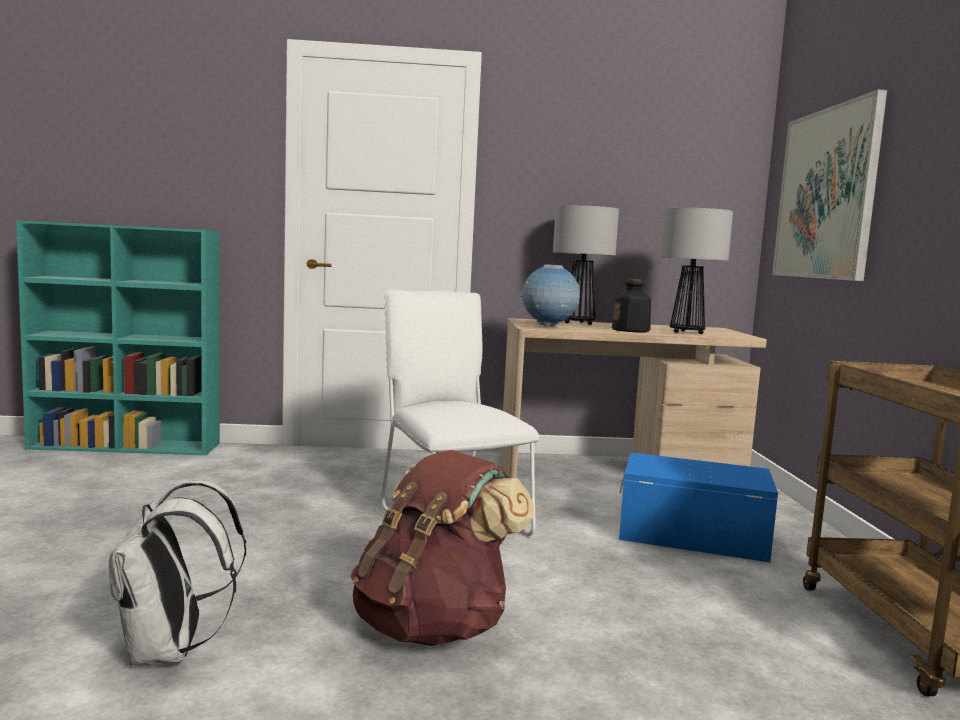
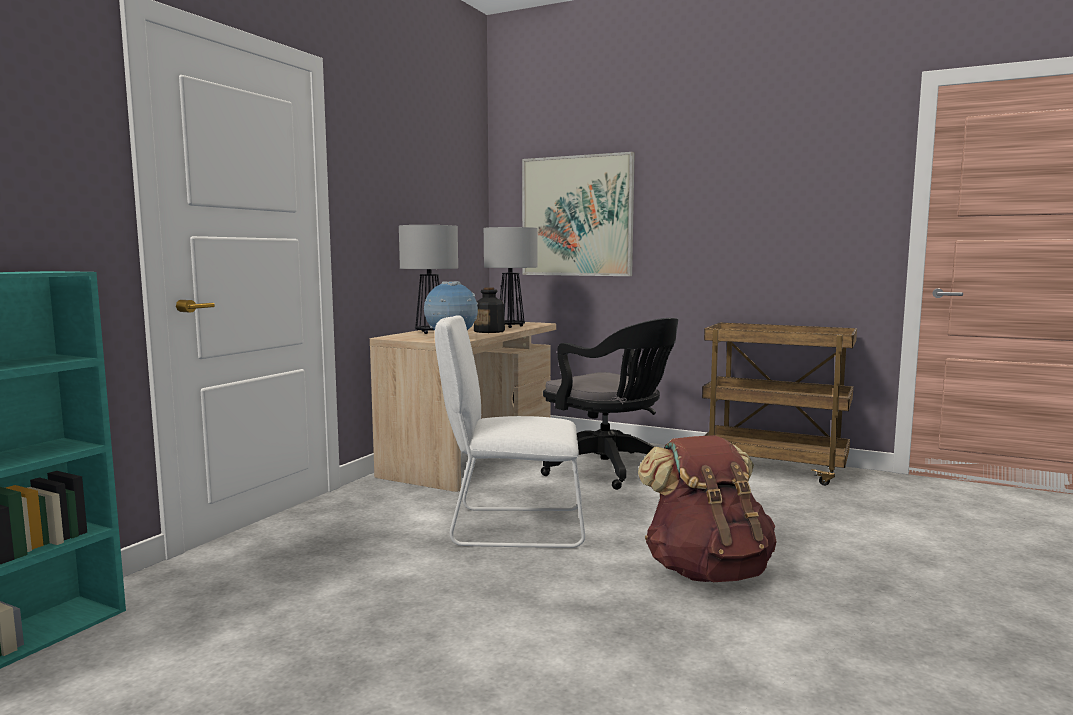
camera: 60 degrees left, 0 degrees up
(170, 651) = (705, 680): white backpack -> none
(691, 534) = (610, 470): blue storage box -> black office chair

